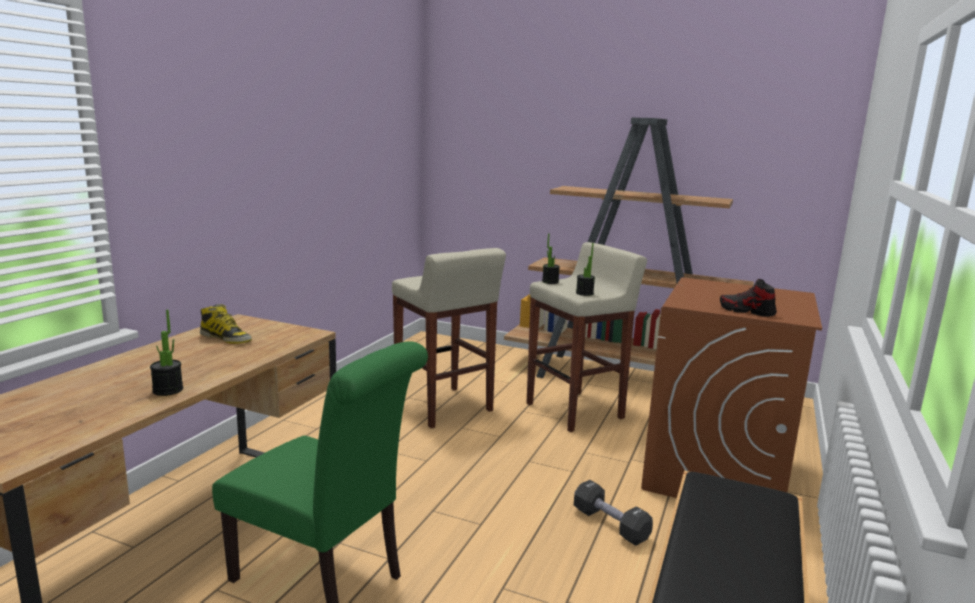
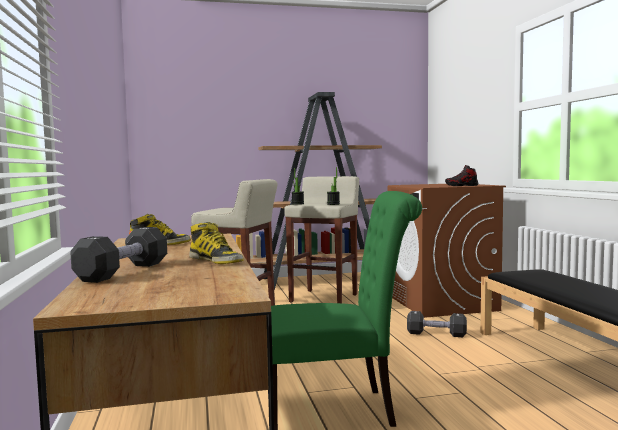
camera: 35 degrees left, 10 degrees down
(74, 385) = (123, 272): none -> black dumbbell
(168, 390) = (216, 261): potted plant -> boot

